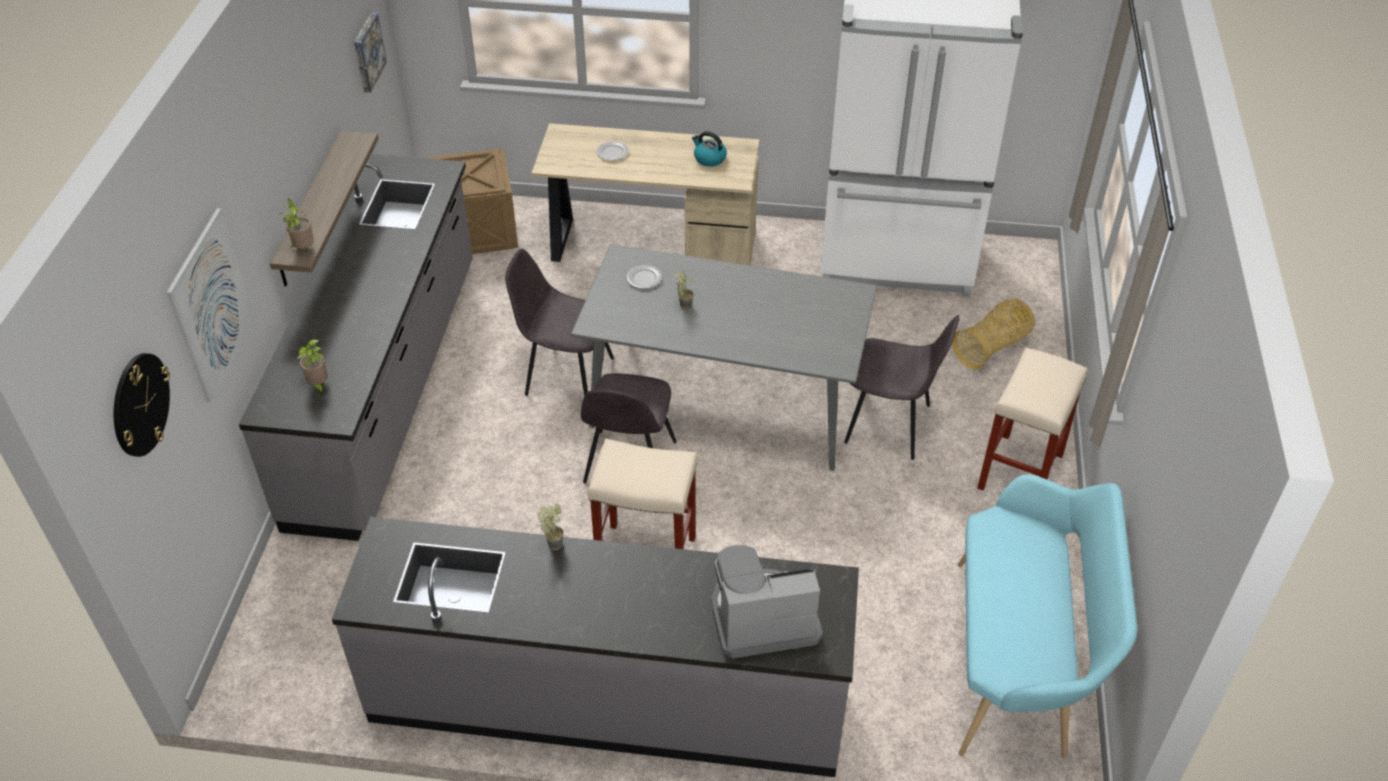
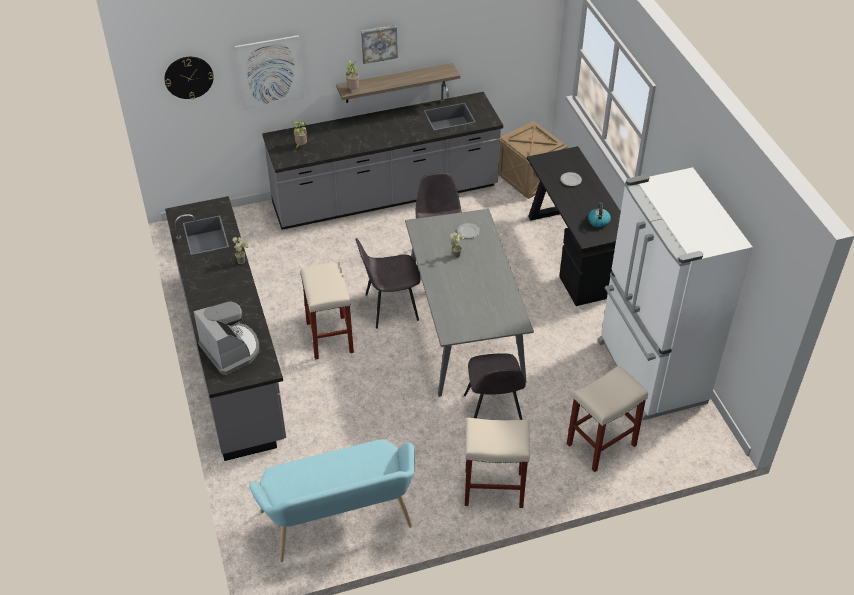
camera: 65 degrees right, 0 degrees up
(367, 52) = (512, 40): picture -> picture (378, 43)
(650, 246) = (573, 252): beige desk -> black desk
(992, 347) = (601, 445): basket -> beige stool

